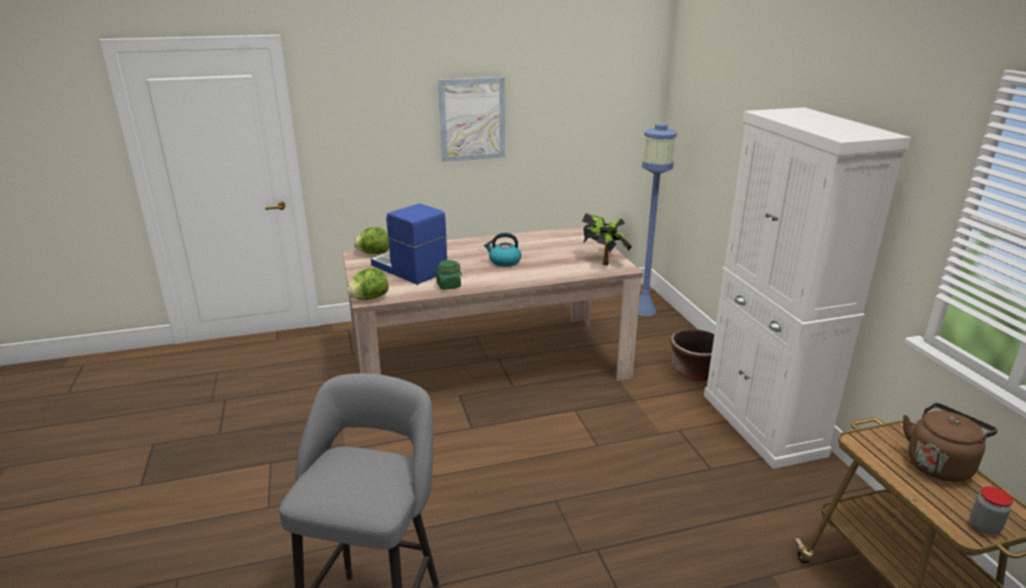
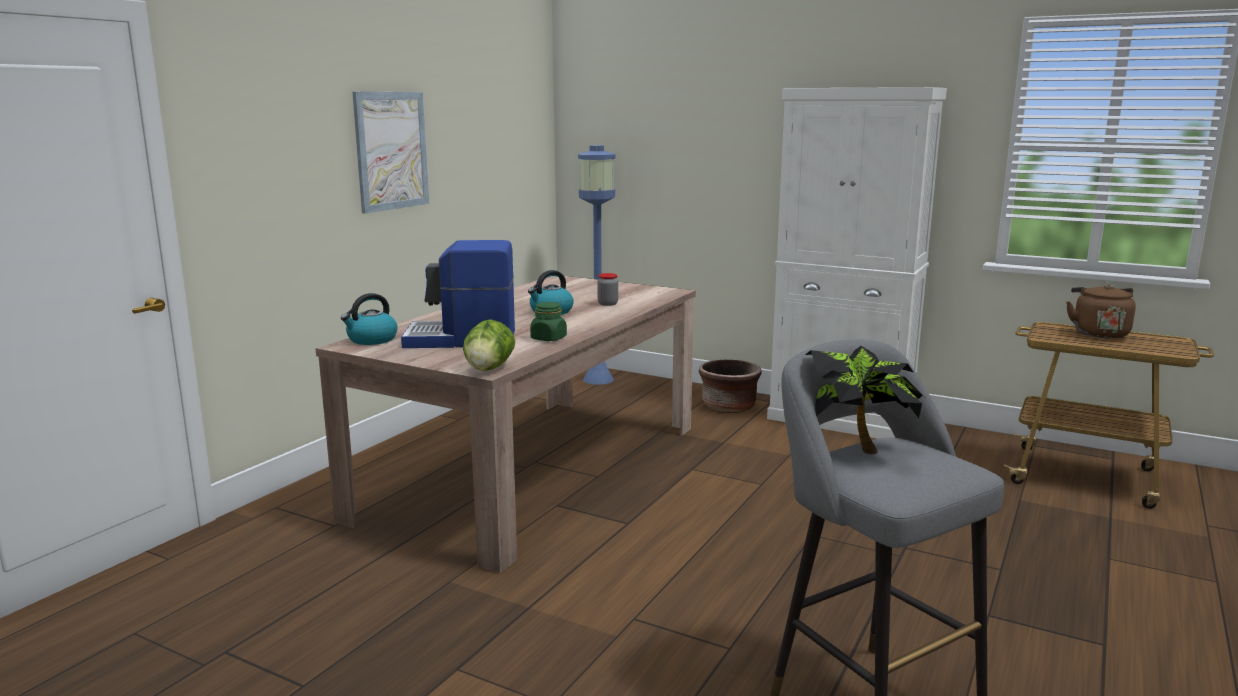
camera: 45 degrees left, 10 degrees down
(373, 253) = (371, 340): lettuce -> kettle
(604, 261) = (643, 291): potted plant -> potted plant (855, 447)
(984, 526) = (1178, 348): jar -> jar (607, 304)

